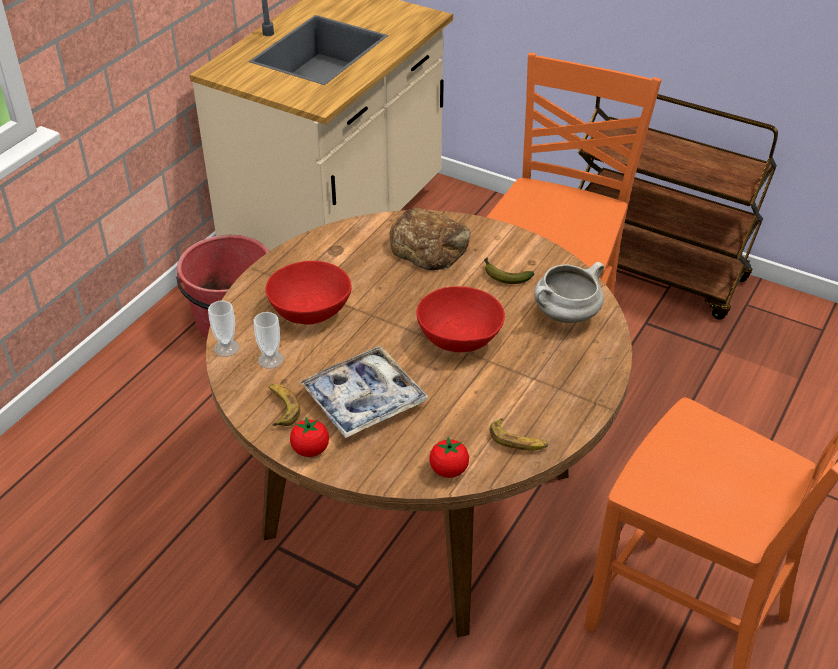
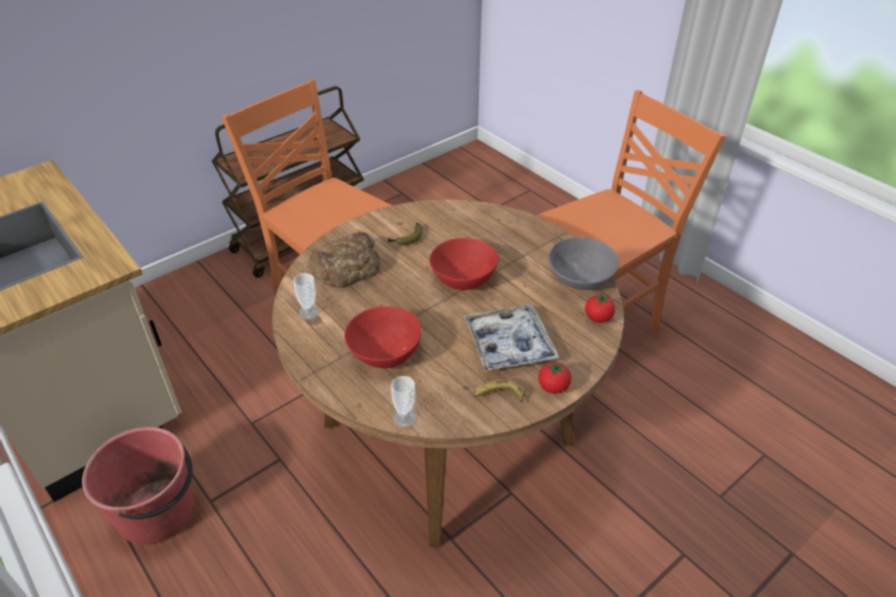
camera: 70 degrees left, 0 degrees up
(270, 359) = (435, 390): cup -> cup (309, 312)
(518, 441) = (580, 279): banana -> grey bowl
(566, 315) = (467, 224): white cooking pot -> none

